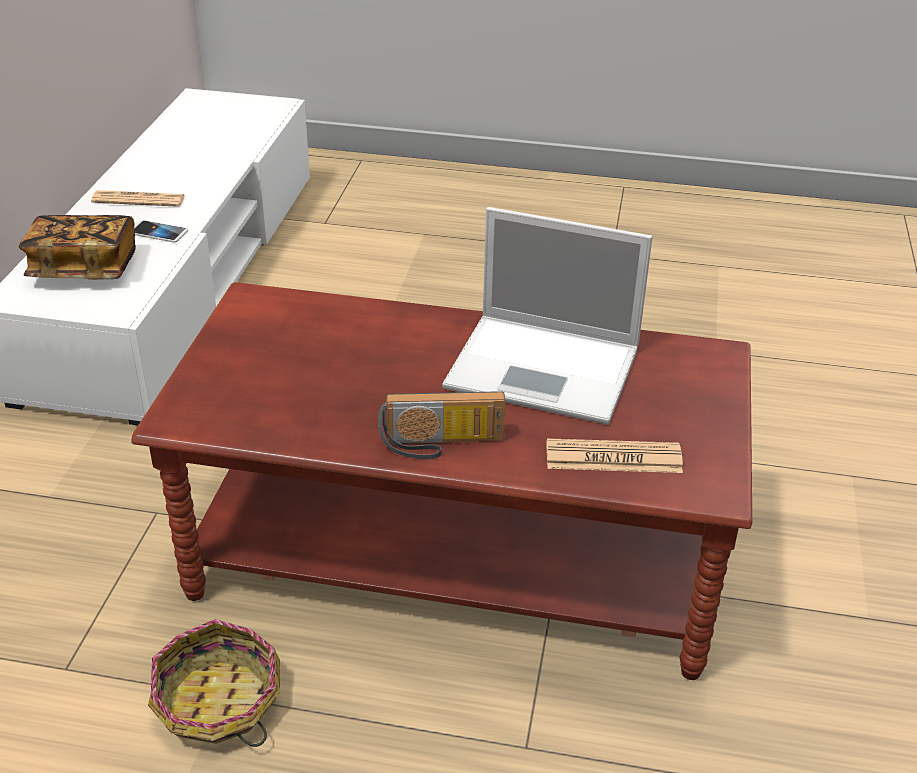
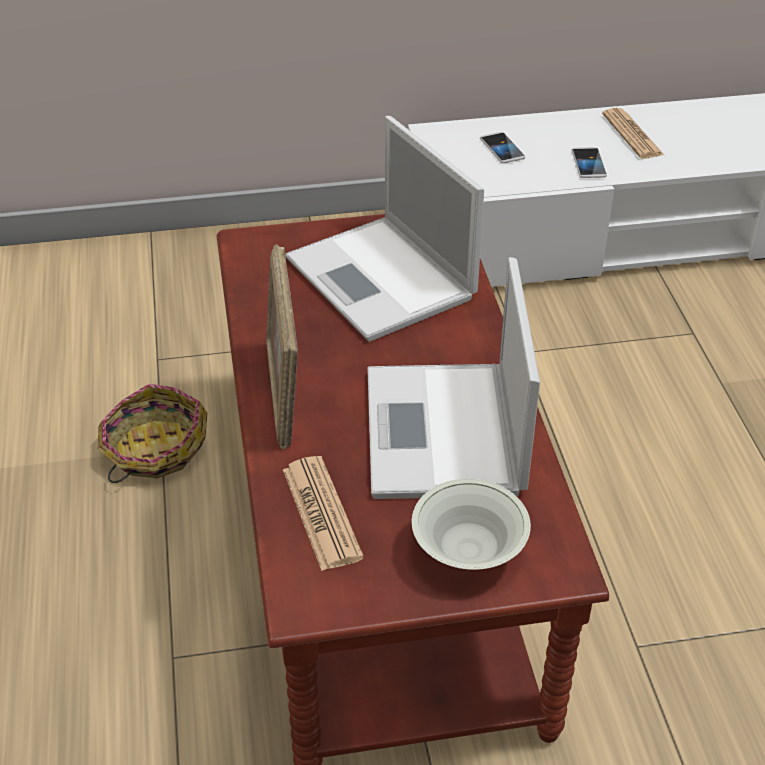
camera: 70 degrees right, 5 degrees up
(84, 268) = (502, 149): book -> phone
(312, 349) = (383, 280): none -> laptop
(441, 445) = (284, 393): radio -> picture frame
(687, 392) = (468, 551): none -> white bowl

